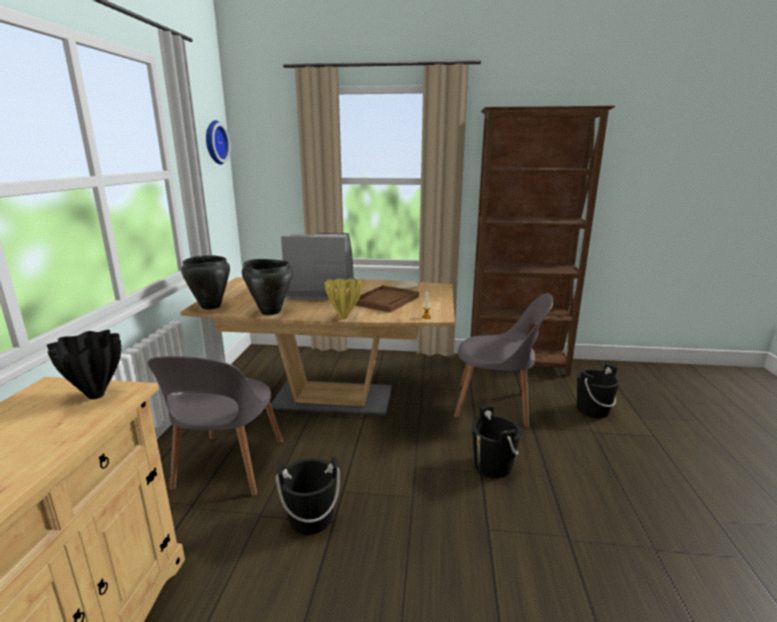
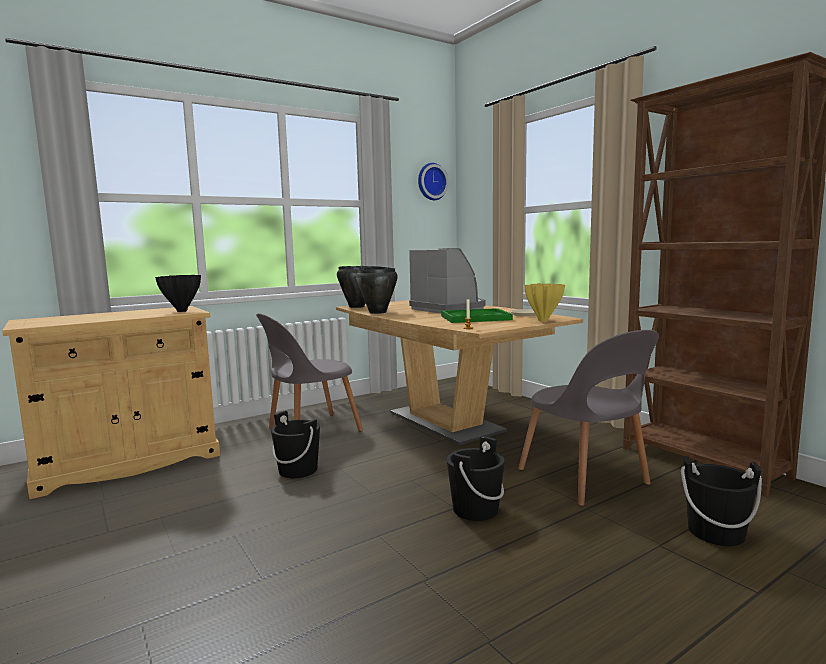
camera: 50 degrees right, 10 degrees down
(344, 317) = (409, 320): yellow vase -> yellow vase (543, 321)
(386, 300) = (475, 318): brown tray -> green tray

